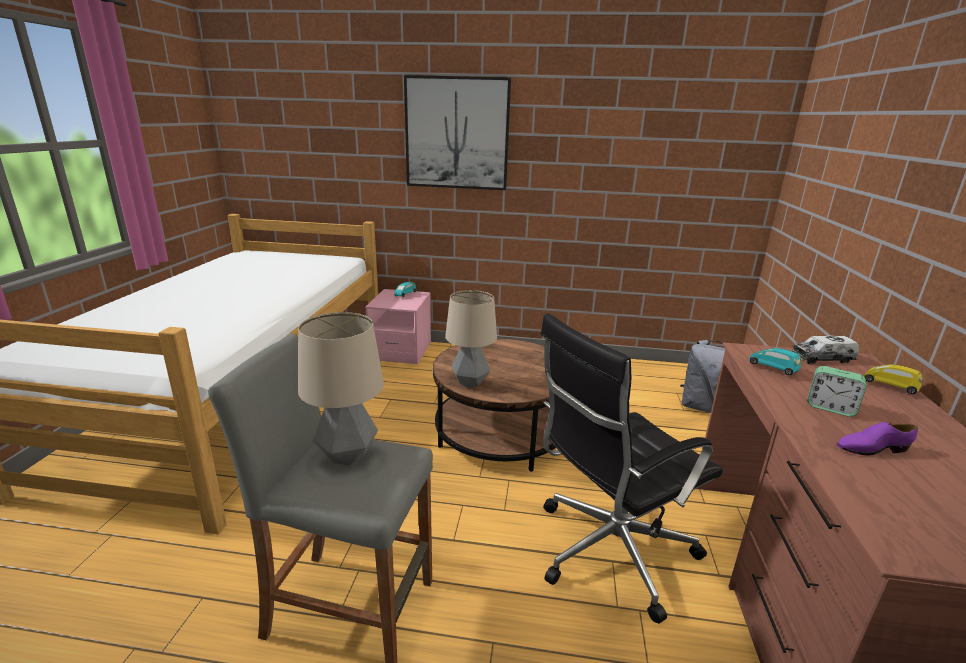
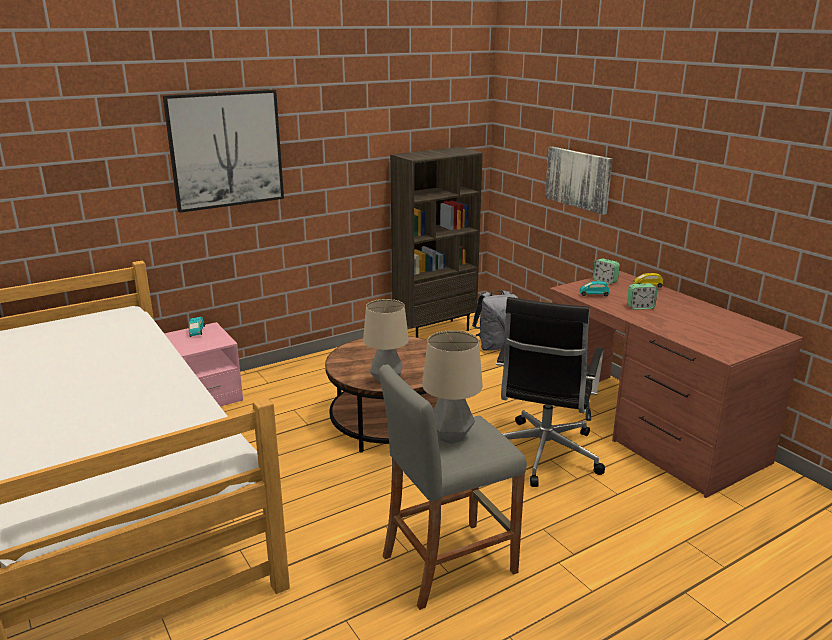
camera: 40 degrees left, 0 degrees up
(654, 369) = (434, 331): none -> brown bookcase
(822, 358) = (605, 281): toy truck -> alarm clock
(859, 213) = (578, 179): none -> picture
(871, 448) = (675, 320): purple shoe -> none

